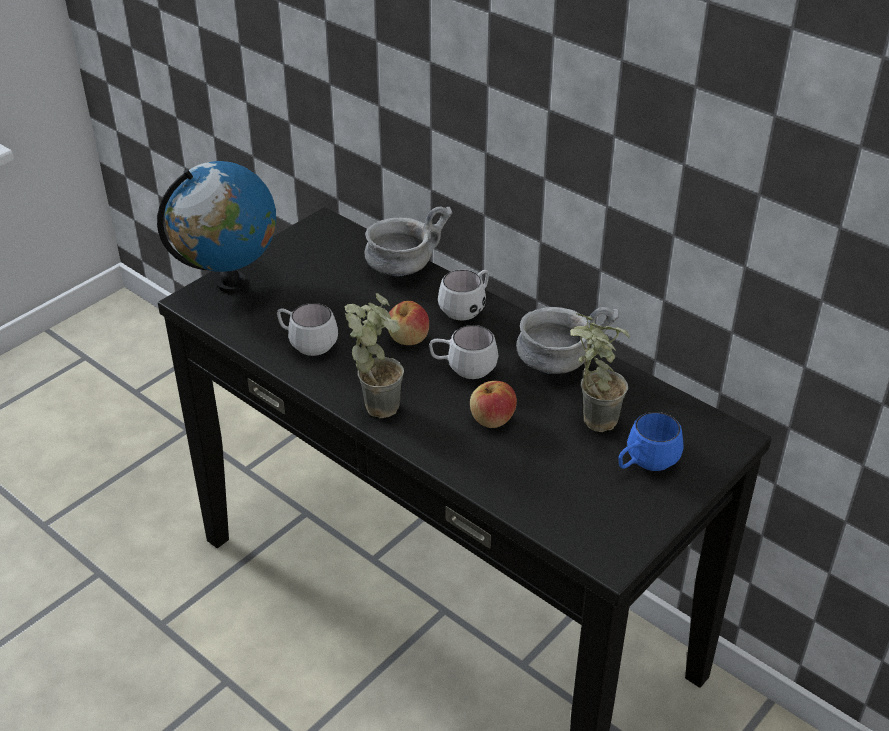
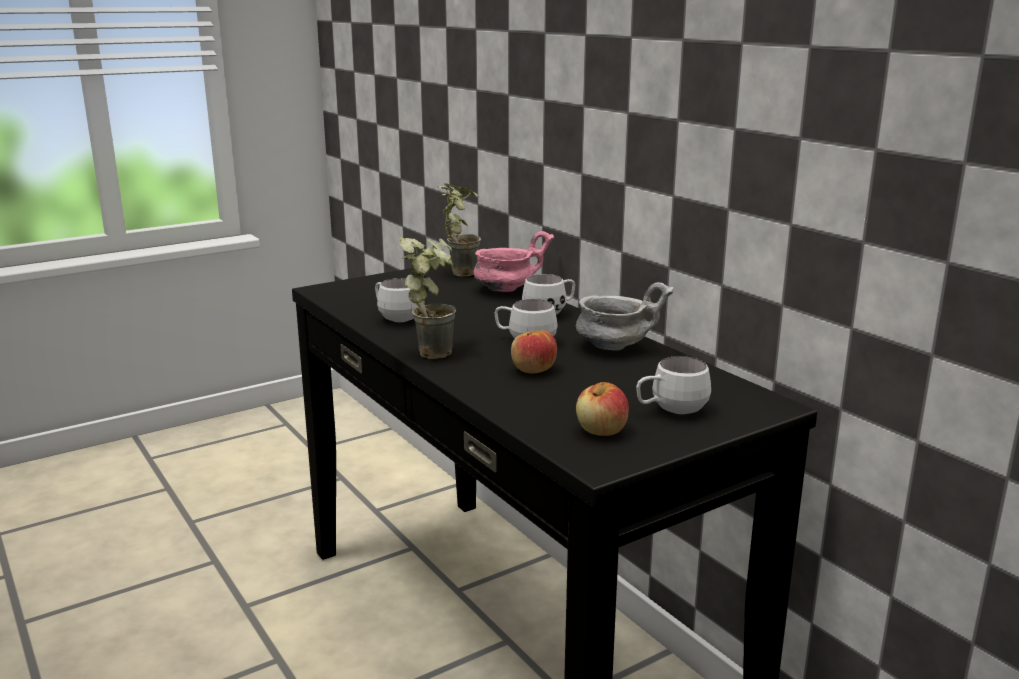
camera: 15 degrees right, 20 degrees down
(230, 282) = (357, 284): globe -> none
(401, 268) = (506, 289): grey bowl -> pink bowl
(408, 338) = (486, 322): apple -> apple (601, 431)
(589, 418) = (628, 379): potted plant -> potted plant (458, 272)
(645, 464) = (670, 410): blue mug -> white mug

